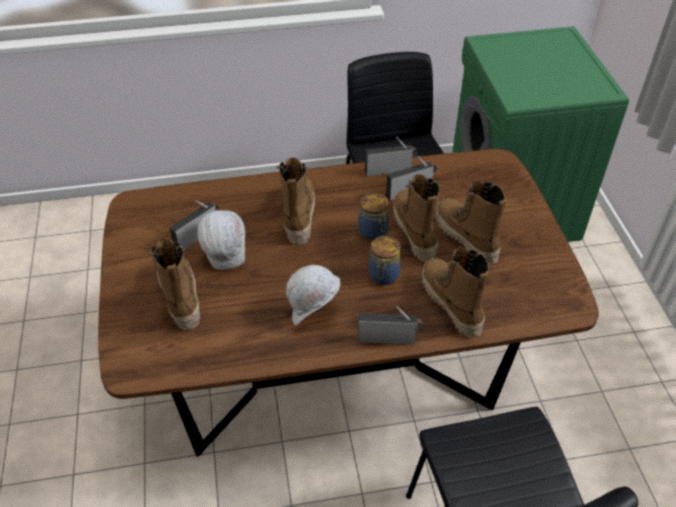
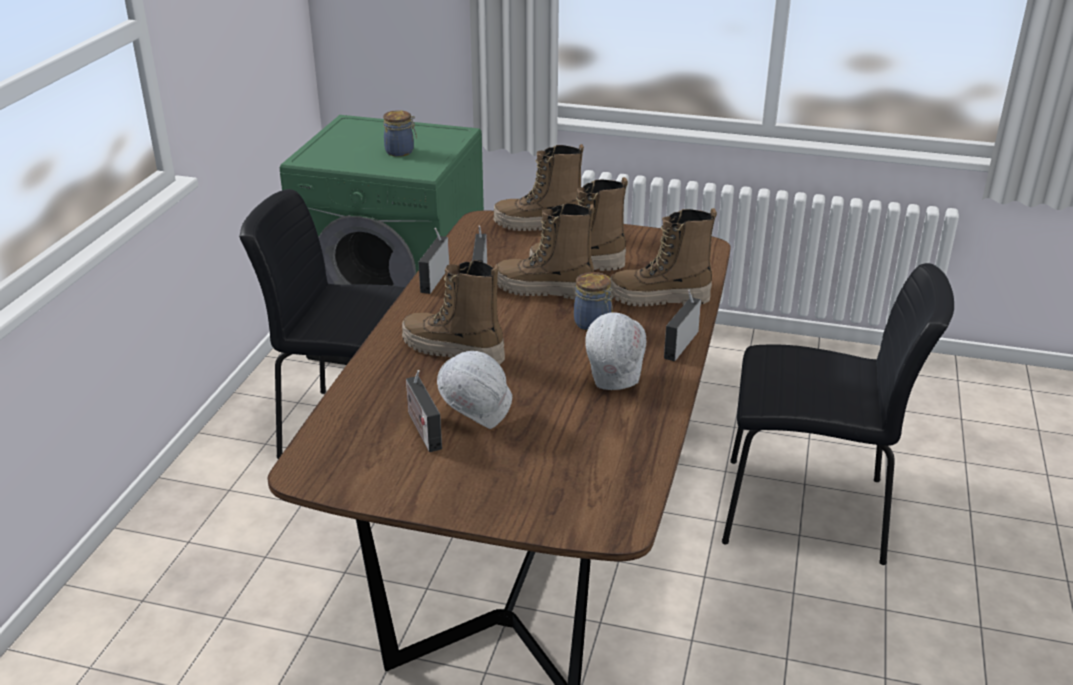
camera: 65 degrees left, 15 degrees down
(179, 296) = (518, 464): boot -> boot (538, 226)
(373, 232) = (524, 312): jar -> jar (401, 152)

